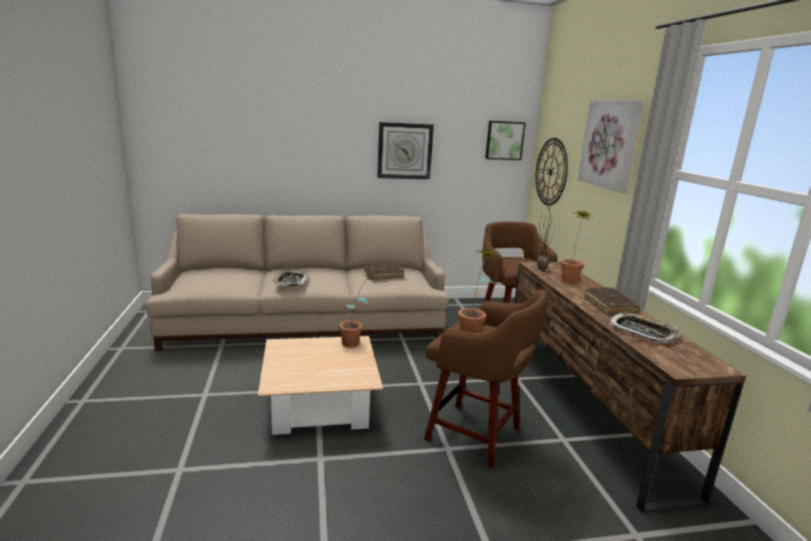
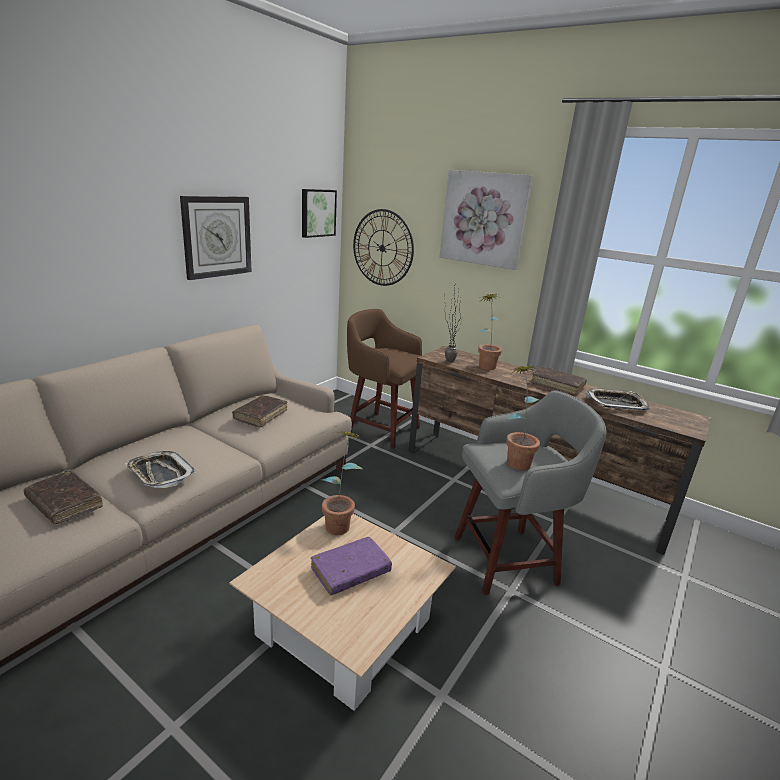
camera: 45 degrees left, 5 degrees up
(239, 278) = (64, 504): none -> brown book
(323, 361) = (350, 571): none -> purple book
(476, 435) = (508, 559): brown stool -> grey stool

